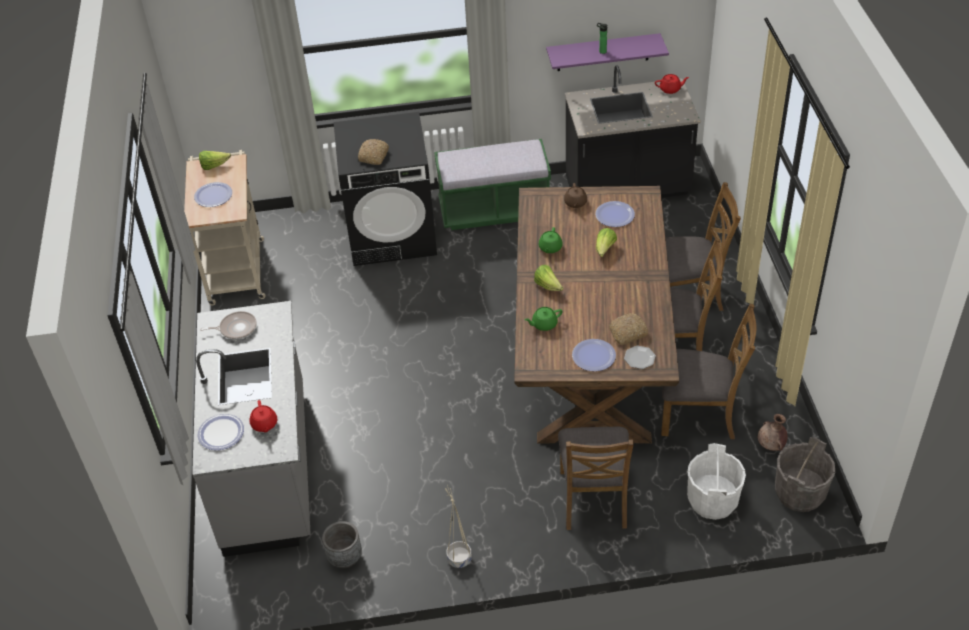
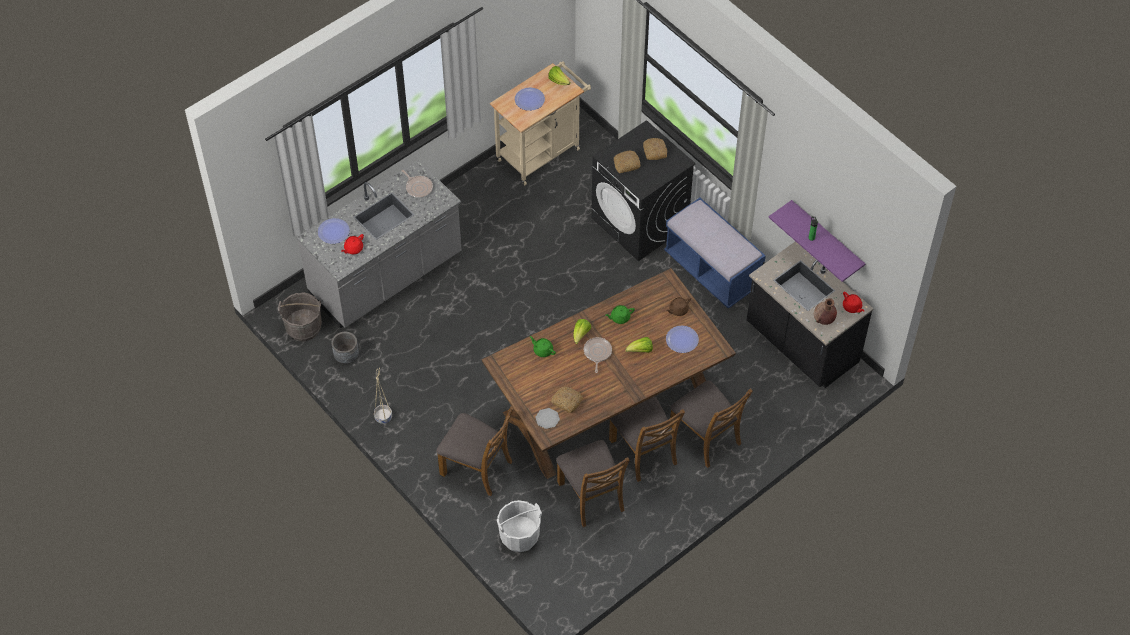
camera: 55 degrees right, 10 degrees up
(377, 131) = (654, 151): none -> bread
(494, 210) = (712, 271): green bench -> blue bench
(581, 283) = (597, 353): none -> frying pan
(593, 356) = (532, 392): plate -> none
(594, 498) = (477, 467): brown chair -> brown chair turned 120 degrees counterclockwise
(771, 446) = (591, 552): brown vase -> brown vase (823, 319)
(800, 493) = (559, 585): grey bucket -> grey bucket (303, 327)

